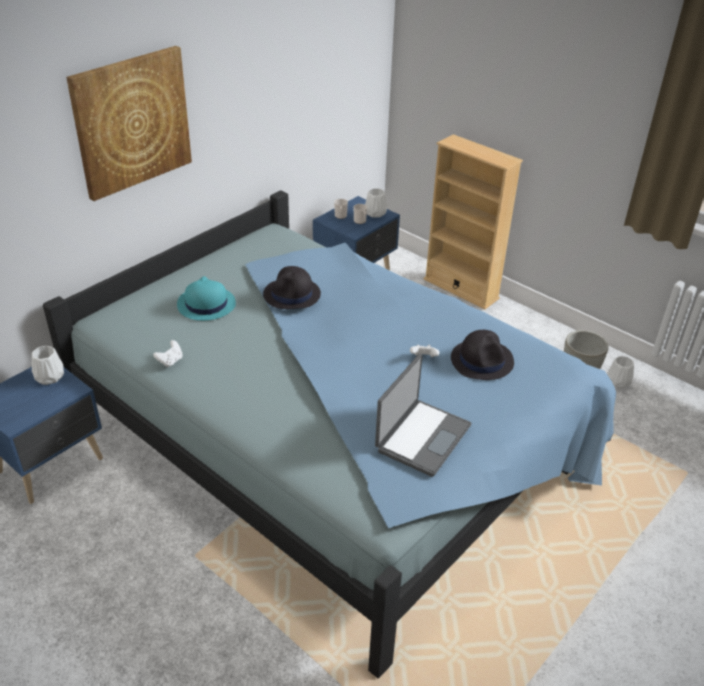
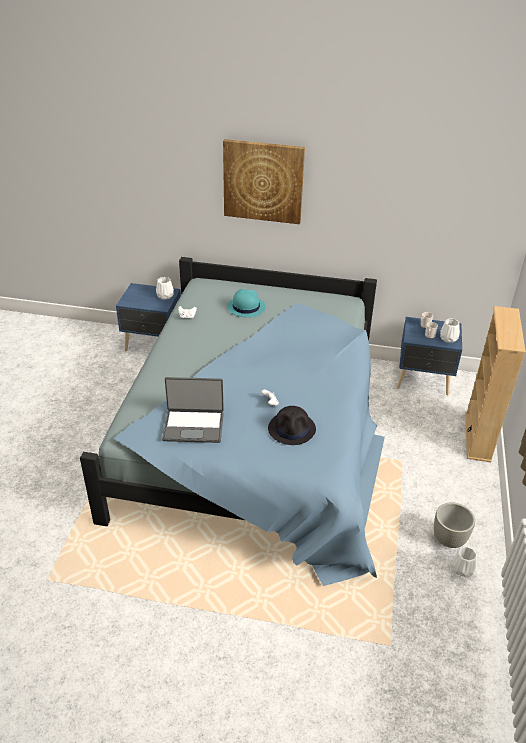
camera: 60 degrees right, 0 degrees up
(292, 295) = (282, 330): black hat -> none

